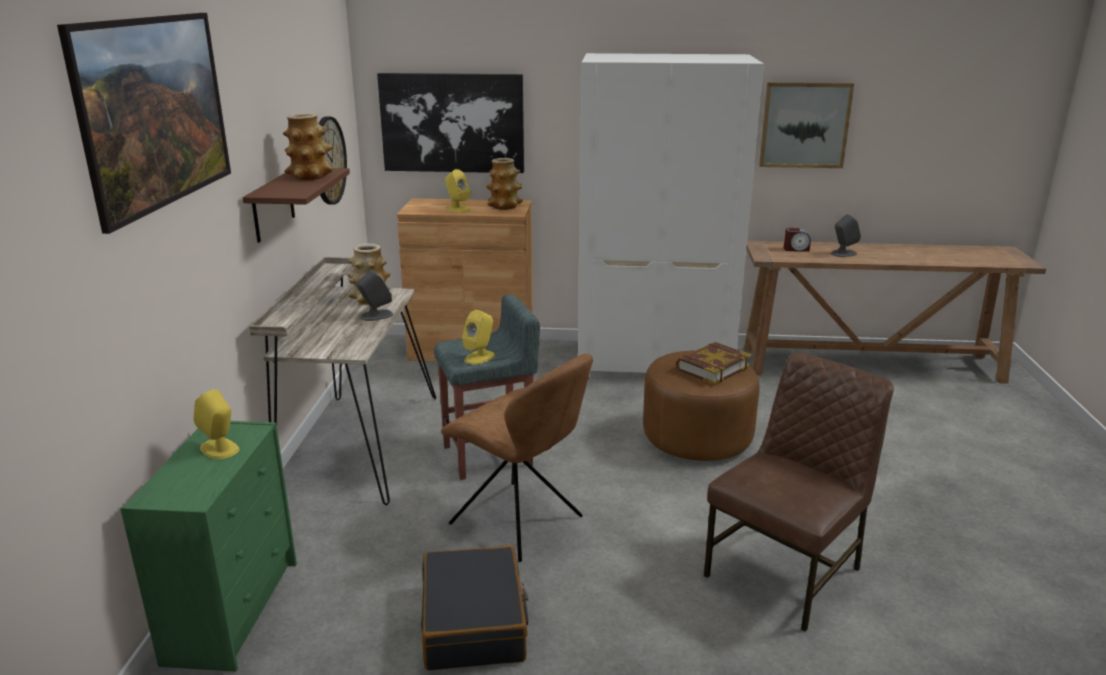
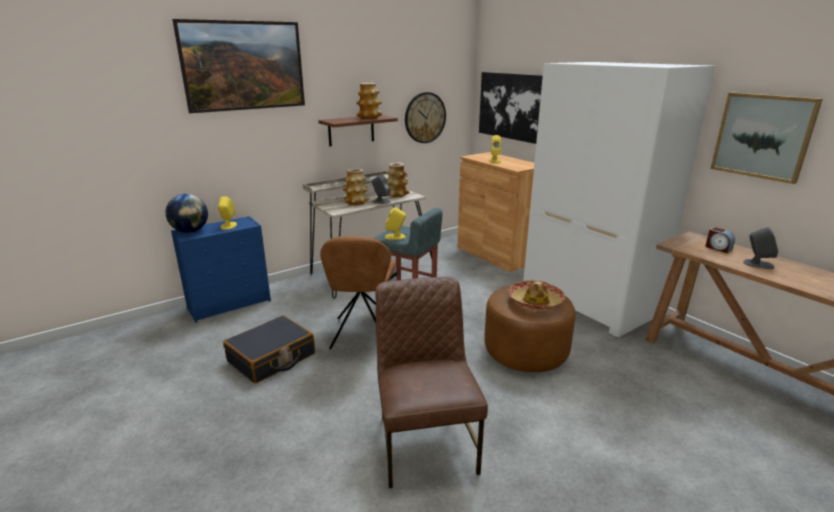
camera: 50 degrees right, 0 degrees up
(171, 489) = (190, 231): none -> globe
(233, 609) = (230, 304): green dresser -> blue dresser
(505, 206) = (522, 165): vase -> vase (356, 202)
(712, 367) = (535, 301): book -> hat
(786, 572) = (425, 443): brown chair -> brown chair turned 105 degrees counterclockwise

